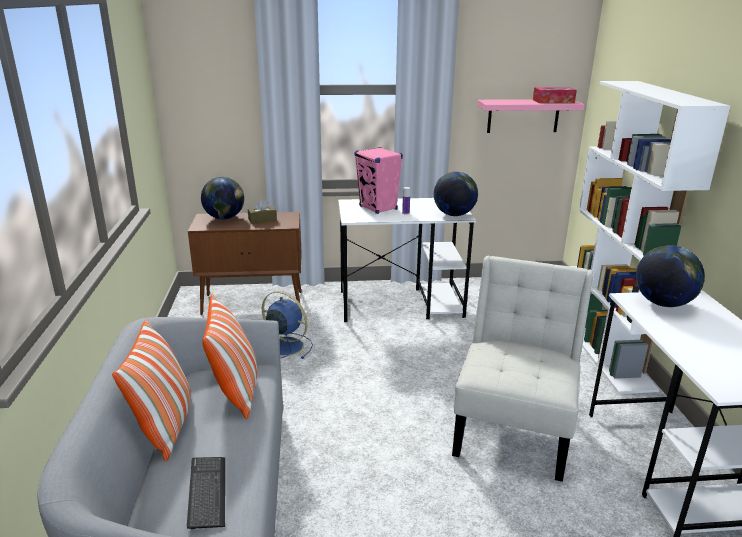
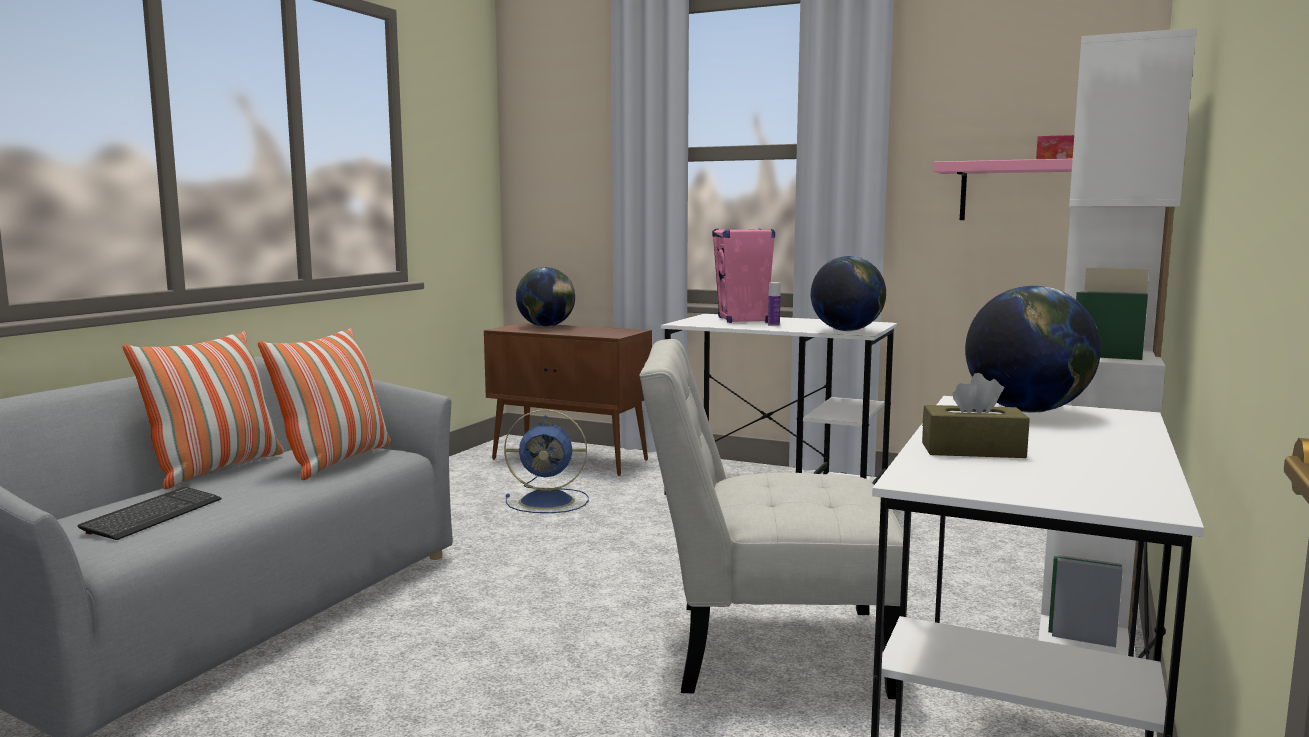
camera: 30 degrees right, 15 degrees down
(262, 220) = (588, 330): brown tissue box -> brown tissue box (972, 450)
(284, 346) = (549, 501): blue fan -> blue fan turned 120 degrees clockwise
(514, 428) = (765, 648): white chair -> white chair turned 135 degrees counterclockwise

